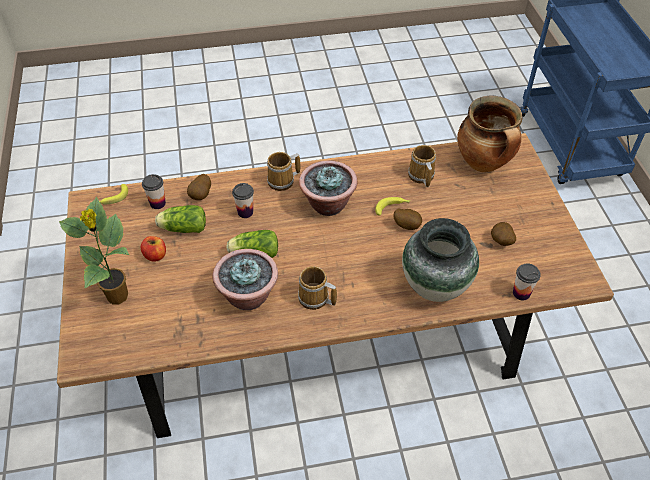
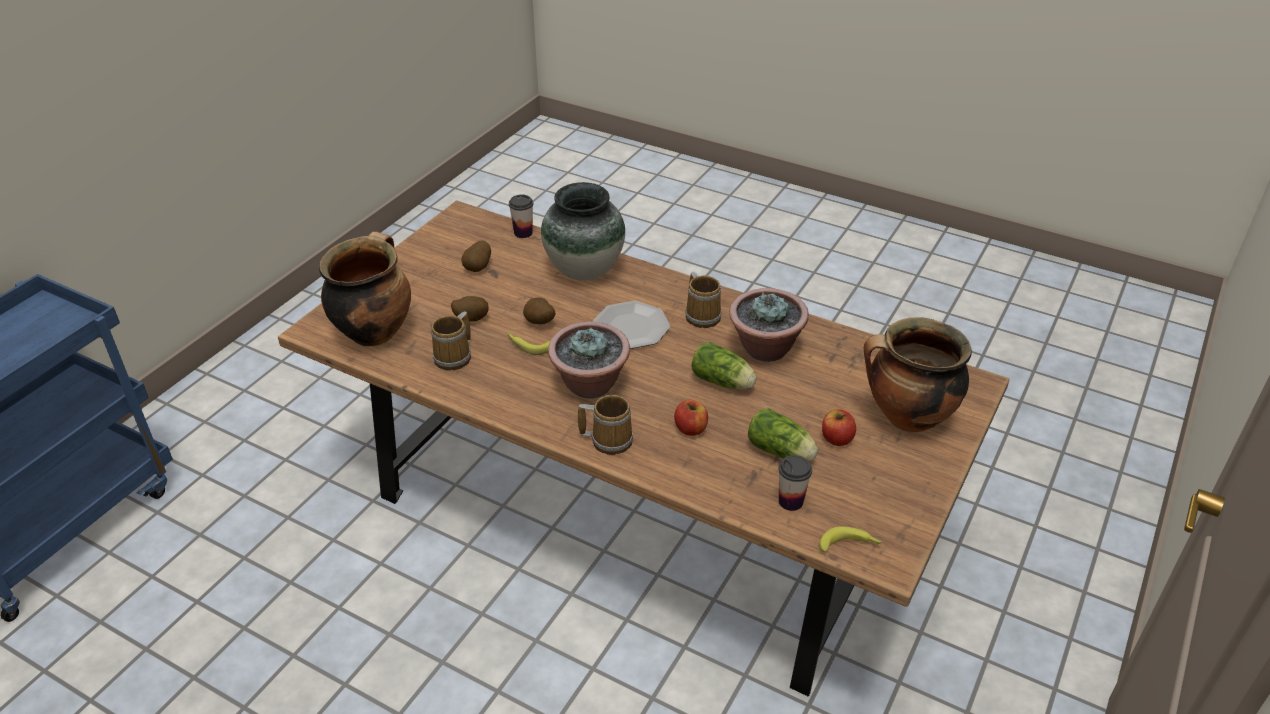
camera: 140 degrees left, 10 degrees down
(118, 297) = (907, 418): potted plant -> cooking pot
(201, 195) = (725, 479): potato -> potato (471, 319)
(245, 212) = (691, 429): cup -> apple
(350, 258) = (631, 327): none -> plate

